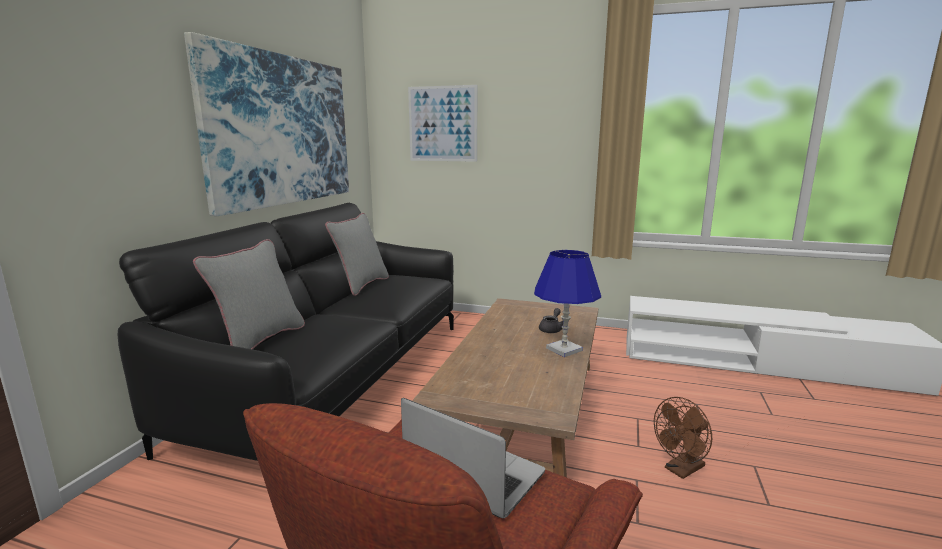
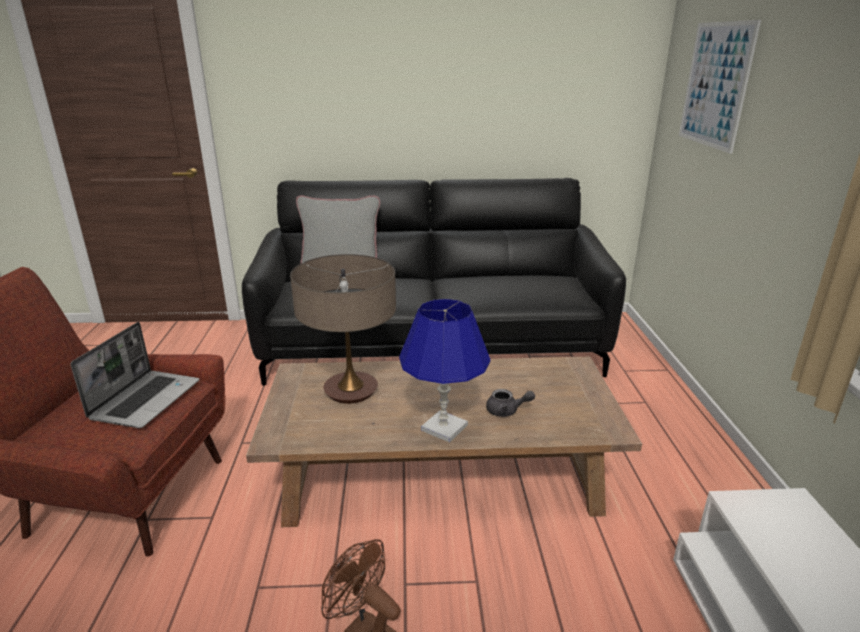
camera: 70 degrees right, 10 degrees up
(282, 130) = (477, 89): picture -> none
(361, 285) = (507, 273): grey pillow -> none
(491, 374) = (350, 391): none -> table lamp

